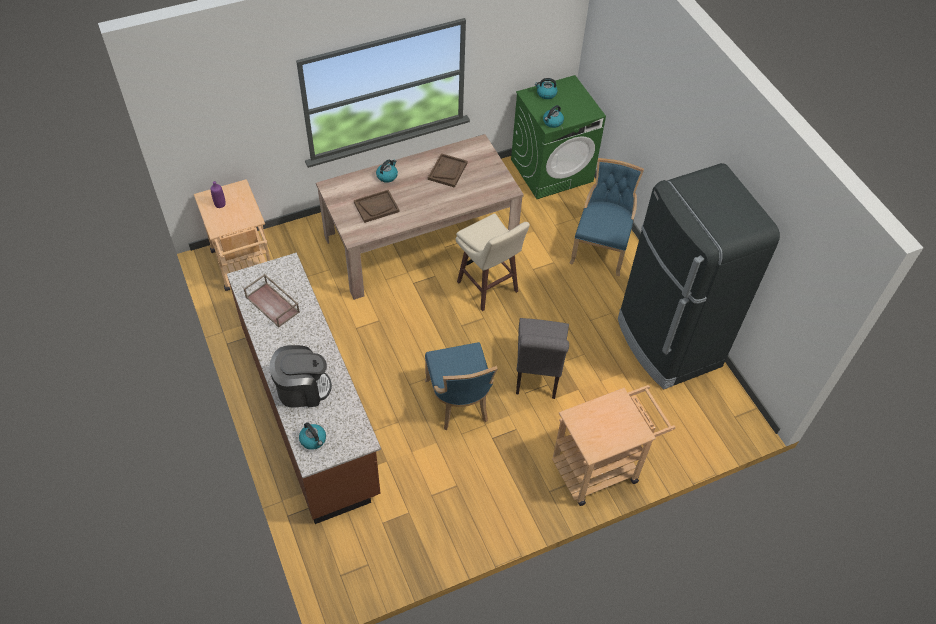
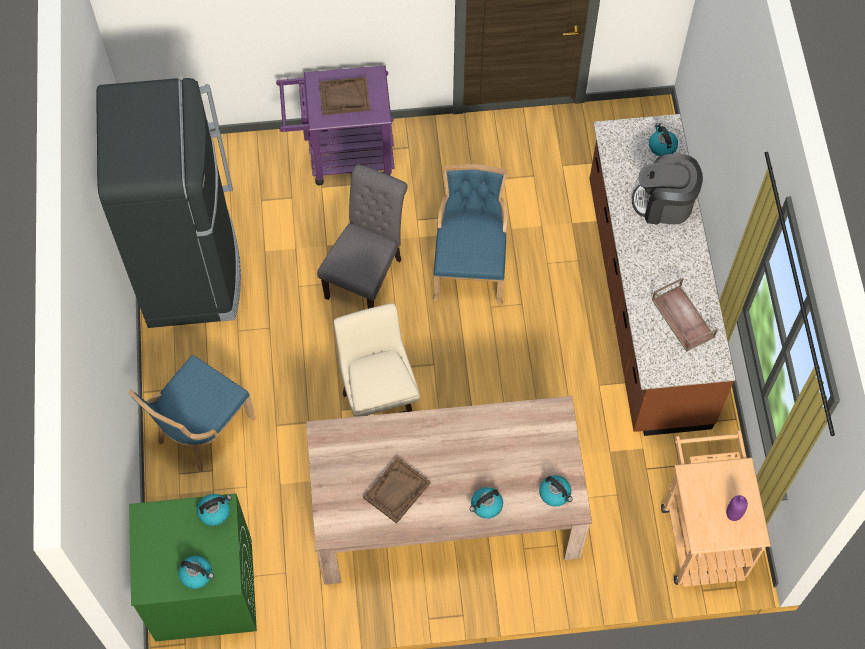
camera: 160 degrees left, 10 degrees up
(343, 191) = (555, 493): none -> kettle
(376, 207) = (515, 453): brown tray -> brown tray (344, 97)
(602, 467) = (342, 156): beige cart -> purple cart

